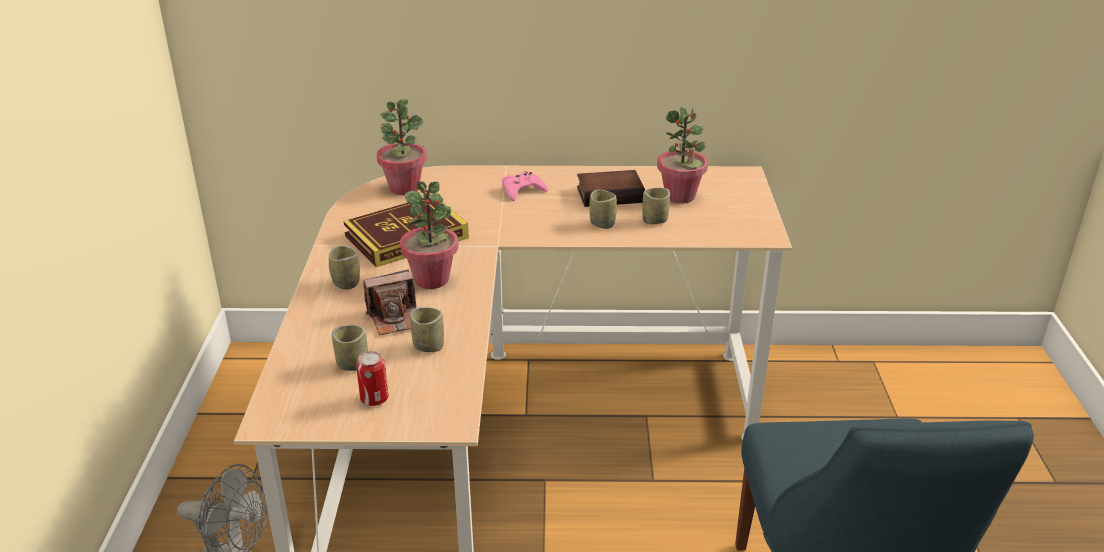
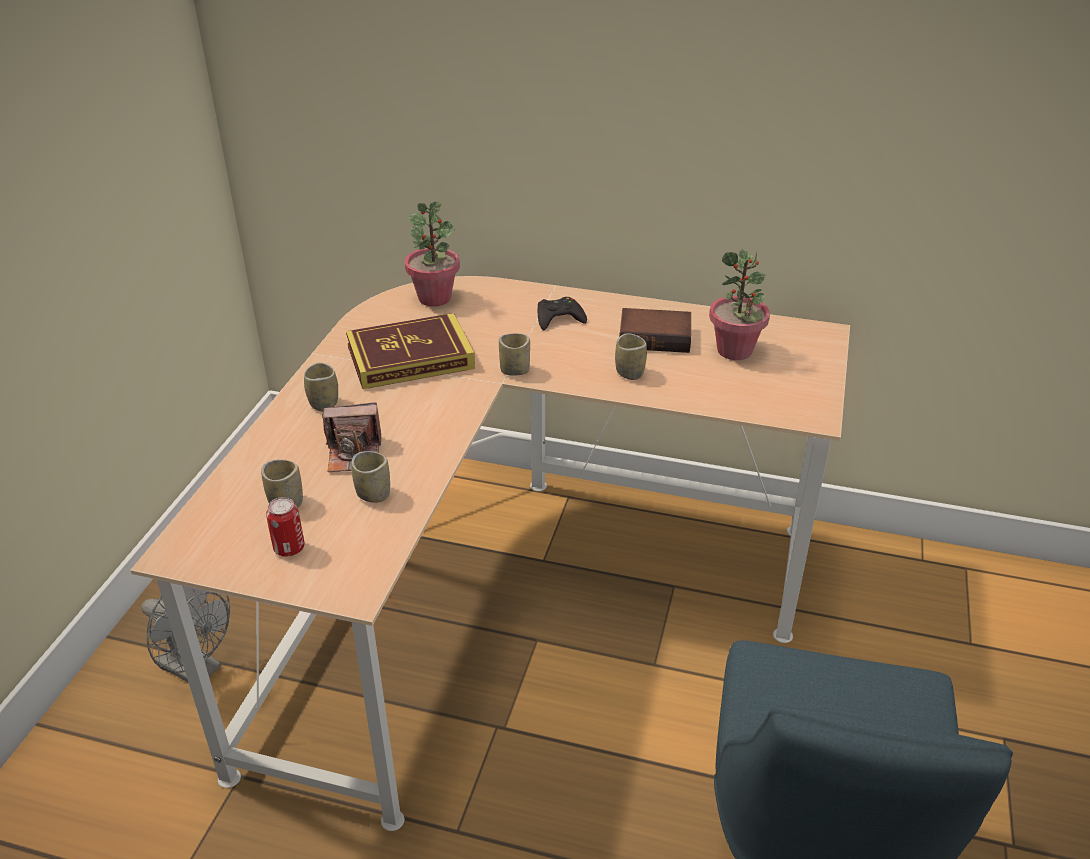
camera: 15 degrees right, 5 degrees up
(432, 279) = (413, 413): potted plant -> none
(522, 190) = (559, 318): pink game controller -> black game controller
(655, 220) = (691, 377): cup -> cup (515, 370)

